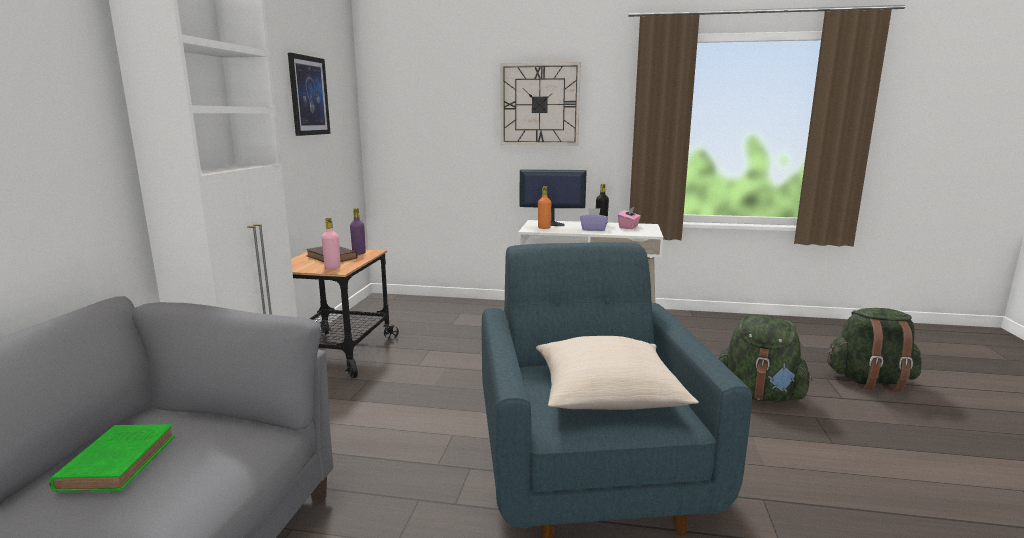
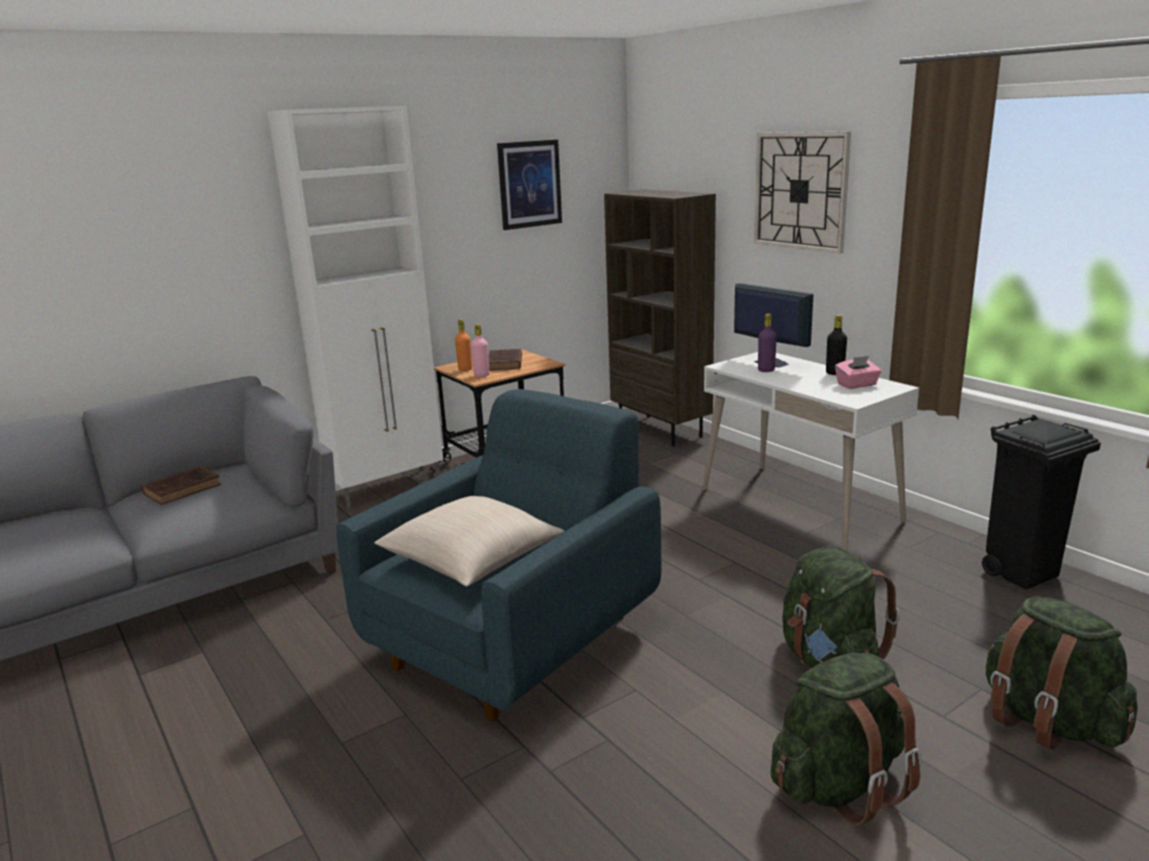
camera: 45 degrees right, 5 degrees up
(120, 460) = (184, 489): green book -> brown book
(359, 253) = (534, 363): purple bottle -> purple bottle (766, 370)
(422, 303) = (661, 430): none -> brown bookcase
(544, 228) = (746, 366): orange bottle -> orange bottle (465, 369)
(593, 229) = (799, 379): purple tissue box -> none
(737, 322) = (1022, 573): none -> black trash can
(883, 453) = (839, 785): none -> green backpack

